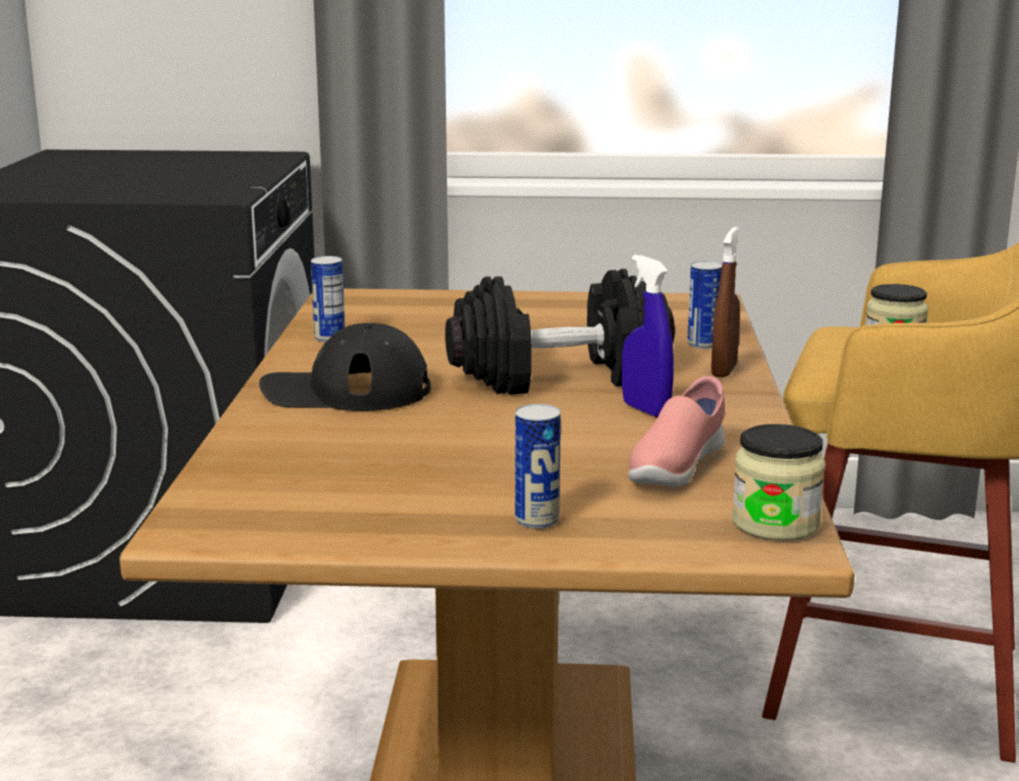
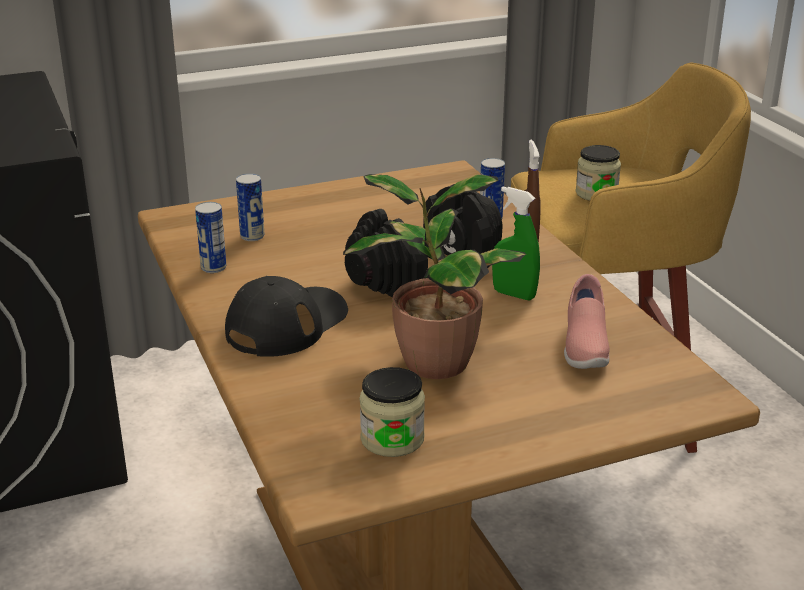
camera: 25 degrees left, 10 degrees up
(345, 391) = (287, 323): black cap -> black cap turned 150 degrees clockwise
(464, 448) = (431, 362): none -> potted plant
(537, 520) = (544, 417): can -> can (252, 236)
(645, 410) = (514, 294): blue spray bottle -> green spray bottle
(775, 523) = (686, 381): jar -> jar (392, 439)

